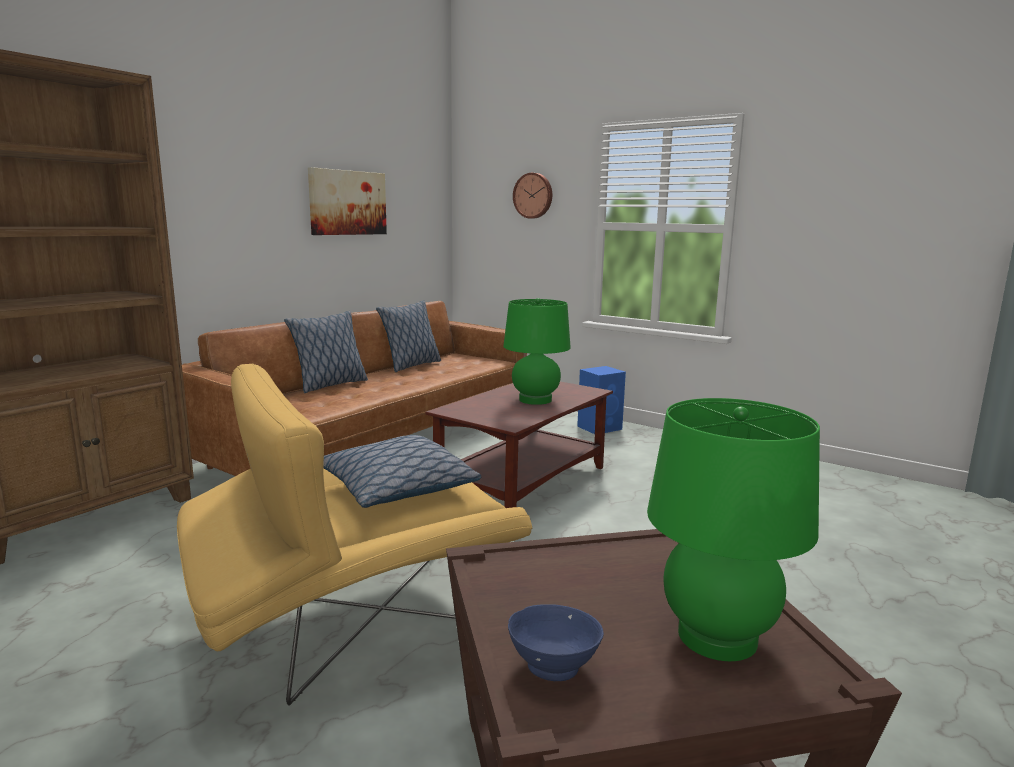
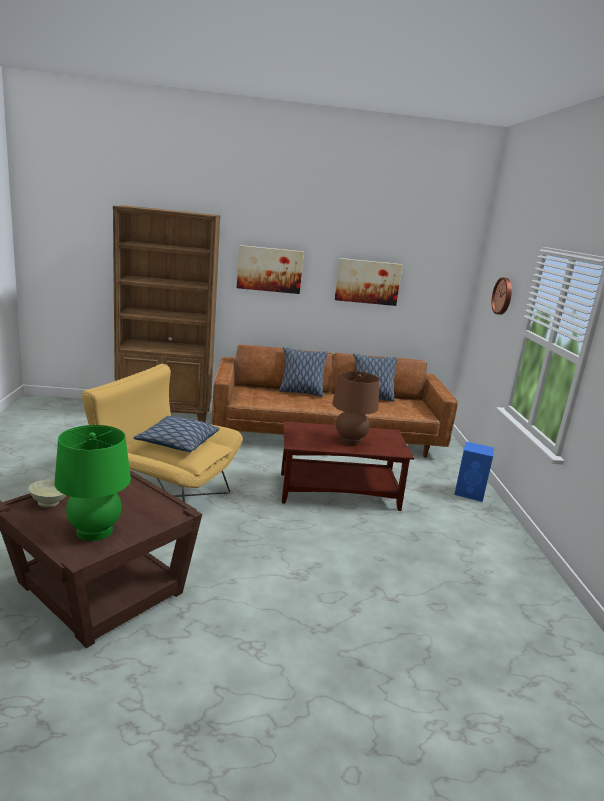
camera: 50 degrees right, 5 degrees up
(209, 192) = (269, 269): none -> picture
(535, 400) = (350, 440): green table lamp -> brown table lamp
(555, 666) = (50, 503): blue bowl -> beige bowl

